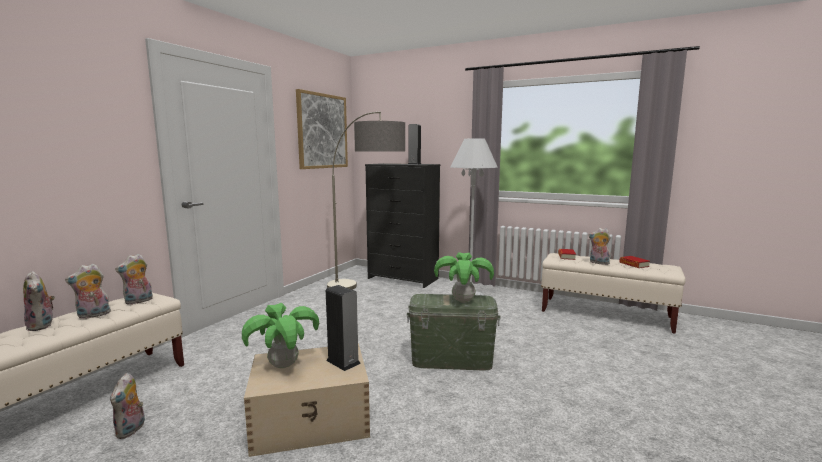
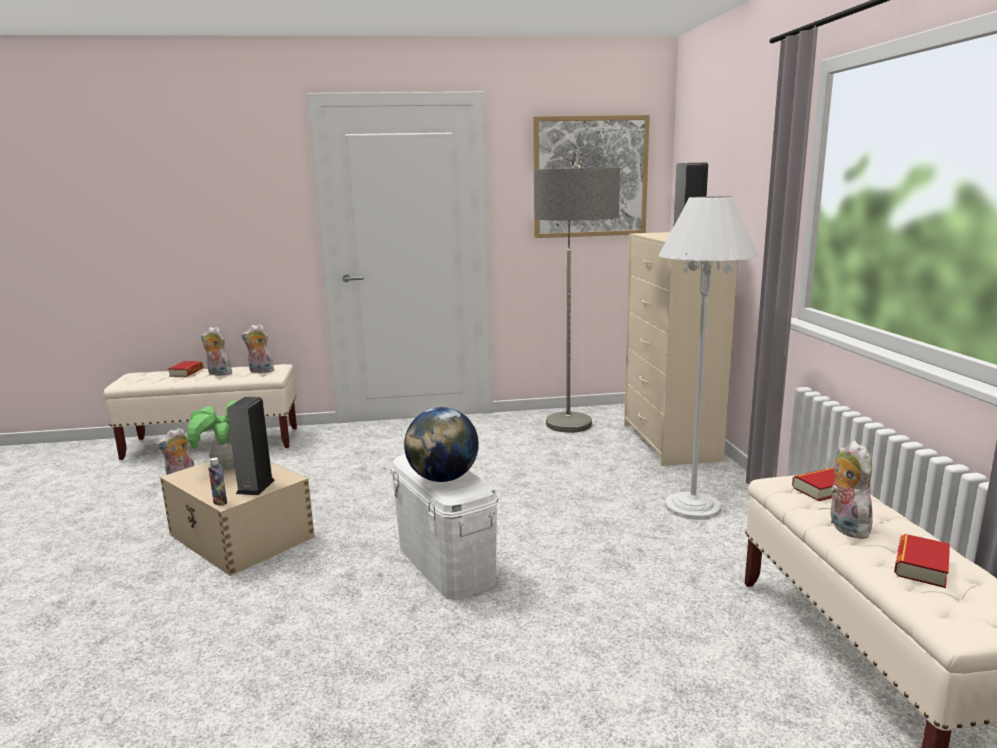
camera: 55 degrees right, 5 degrees up
(42, 326) = (186, 372): plush toy -> book
(351, 379) = (220, 502): none -> bottle
(403, 278) = (670, 442): black dresser -> beige dresser
(451, 360) = (445, 563): green storage box -> white storage box
(463, 301) = (443, 478): potted plant -> globe

